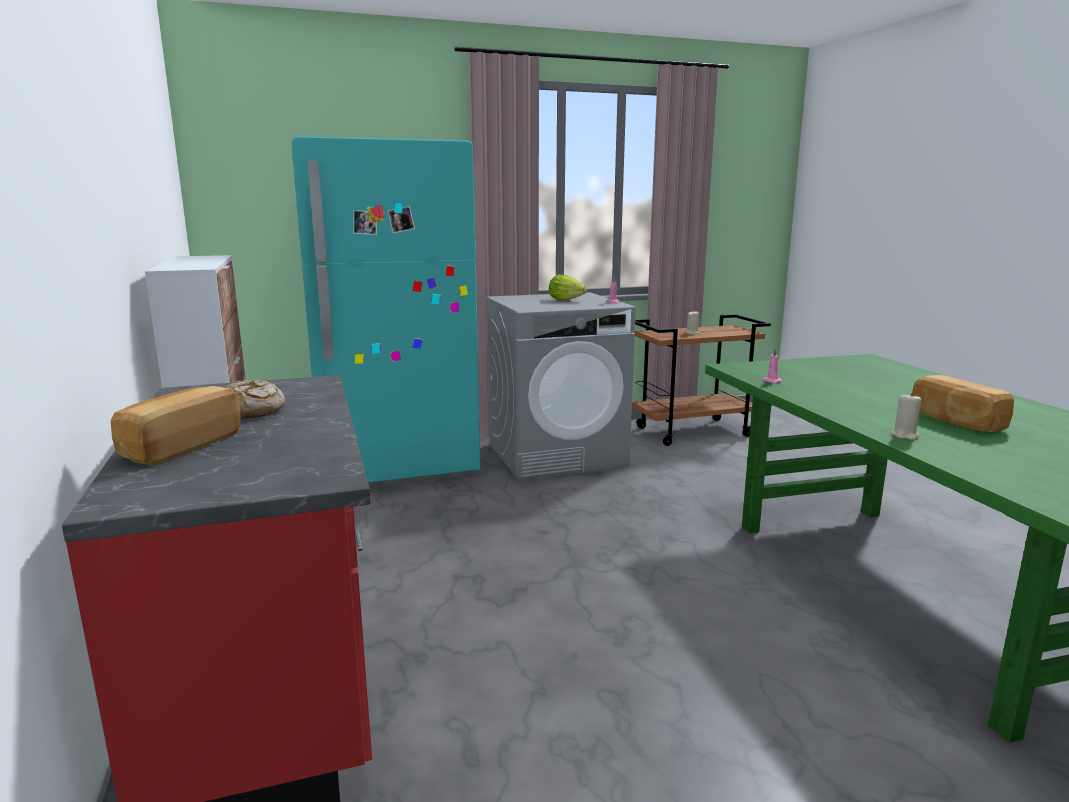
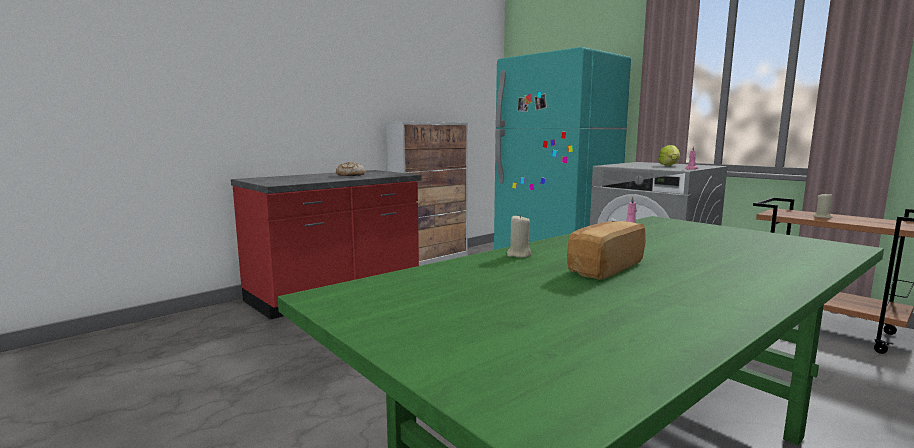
camera: 65 degrees right, 5 degrees down
(180, 446) = (302, 176): bread -> none

